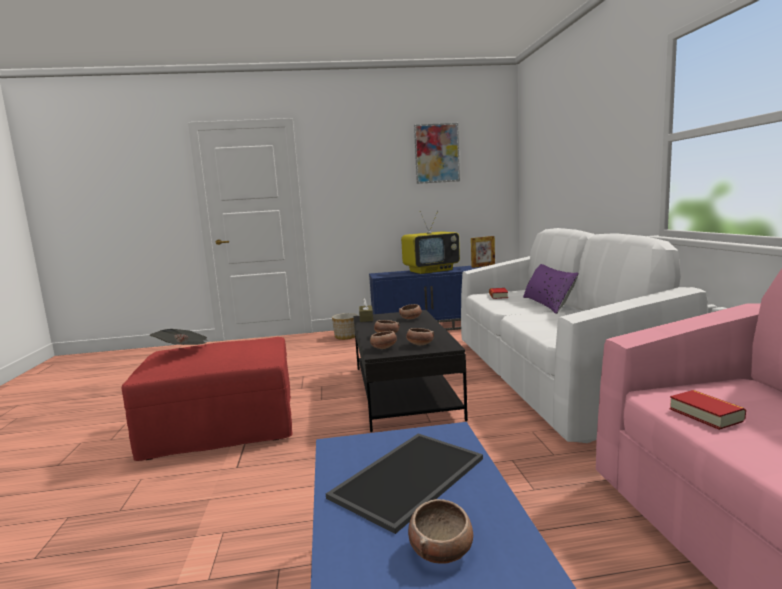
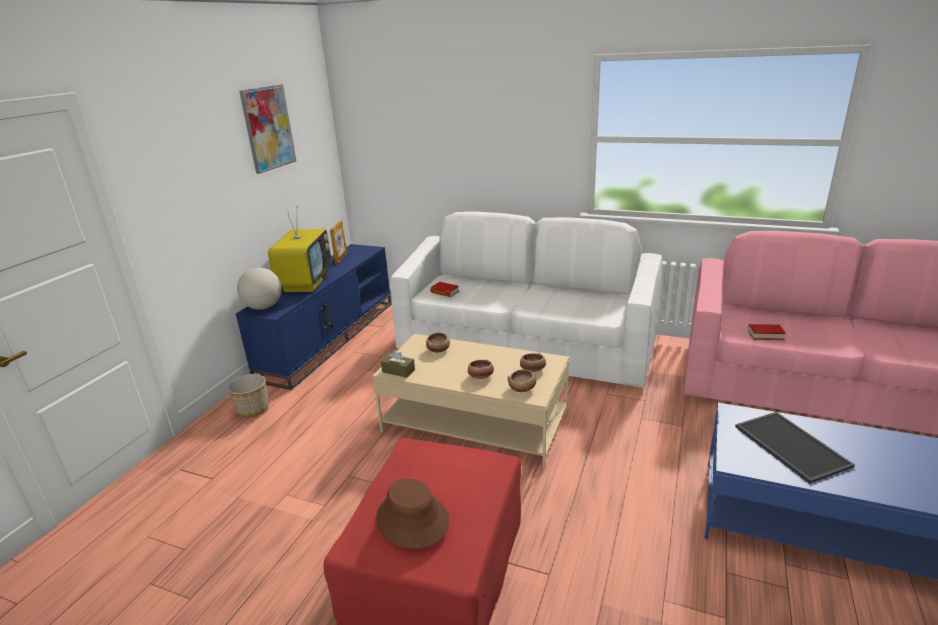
camera: 60 degrees left, 15 degrees up
(184, 352) = (412, 520): newspaper -> brown hat
(384, 274) = (263, 307): none -> globe
(404, 391) = (475, 422): black coffee table -> beige coffee table
(441, 550) = (870, 456): bowl -> none
(548, 304) = (503, 287): purple pillow -> none

